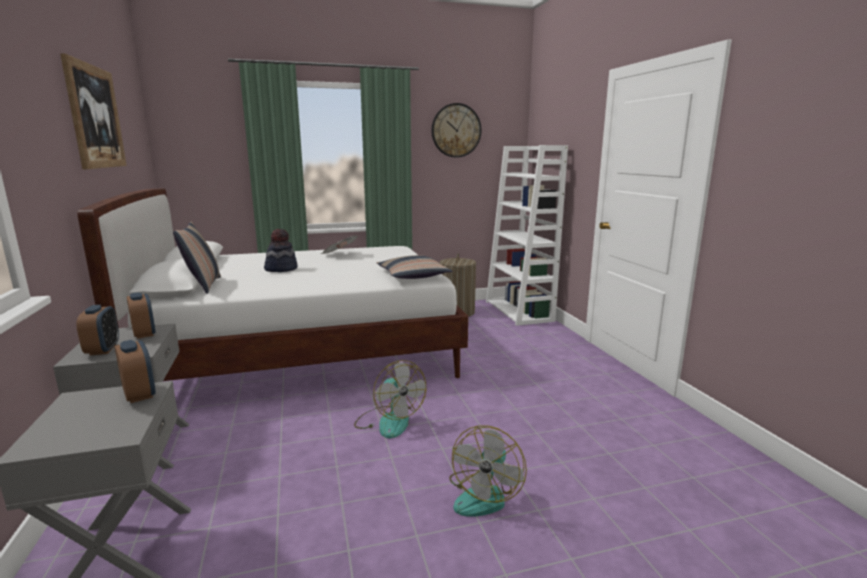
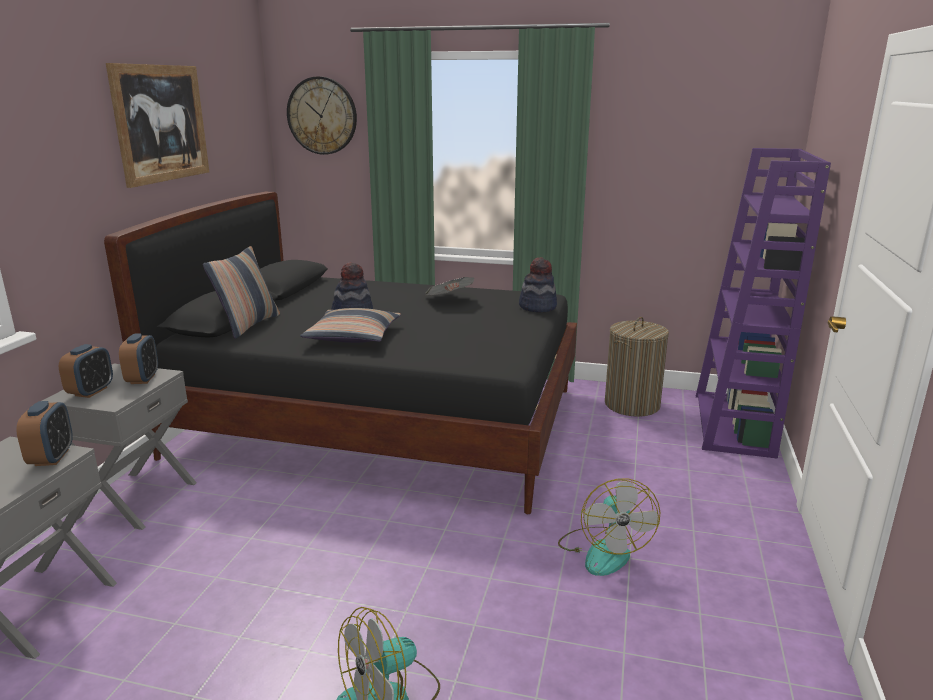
camera: 30 degrees right, 5 degrees up
(304, 352) = (381, 421): white bed -> black bed
(389, 421) = (382, 549): fan -> fan (603, 550)
(404, 251) = (537, 307): none -> hat
(413, 276) = (486, 356): pillow -> pillow (353, 336)
(456, 130) = (671, 120): wall clock -> wall clock (322, 116)
(519, 311) = (734, 425): white bookcase -> purple bookcase

